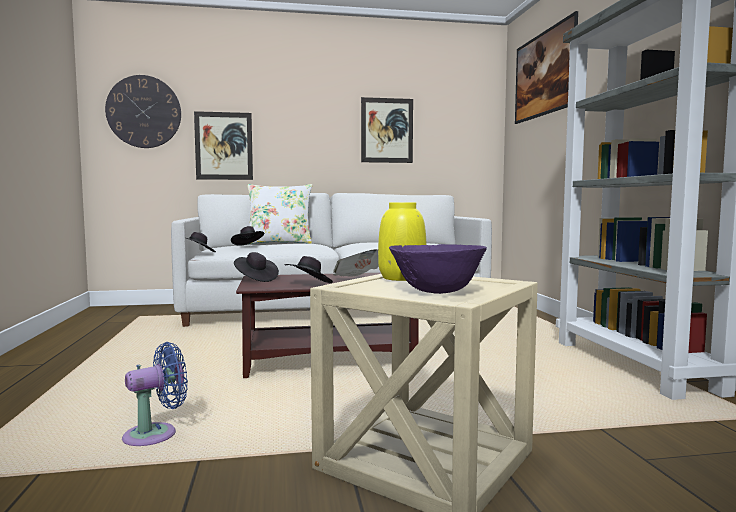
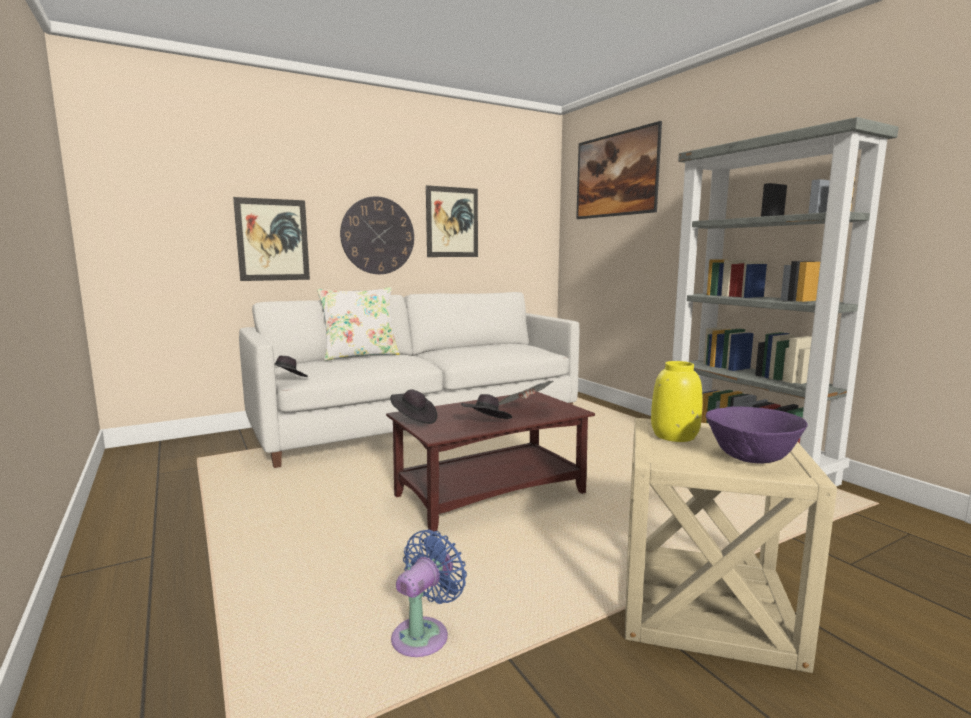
camera: 20 degrees left, 5 degrees up
(144, 112) = (165, 196): wall clock -> wall clock (378, 236)
(248, 246) = (338, 365): black hat -> none

